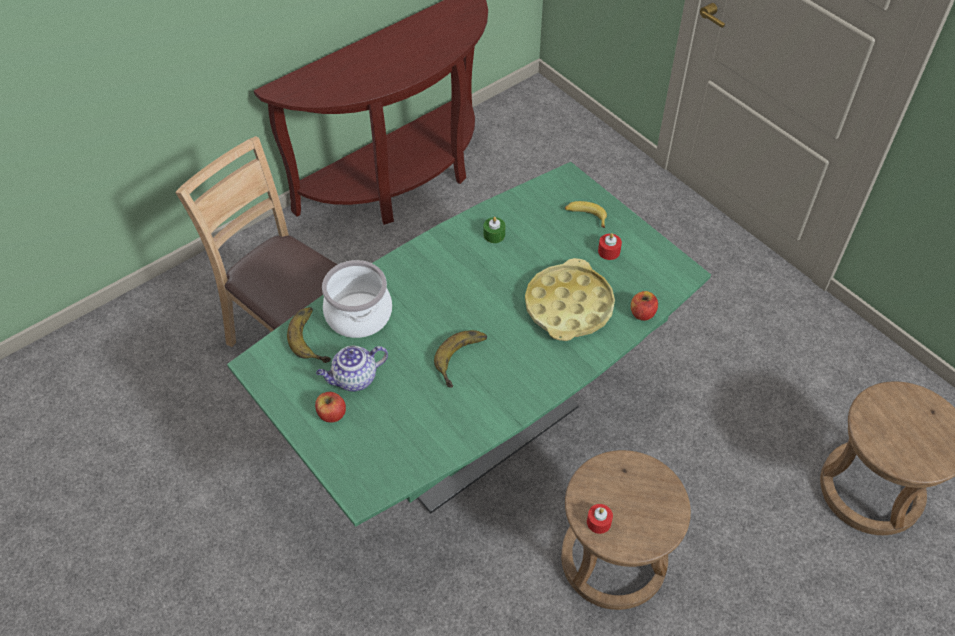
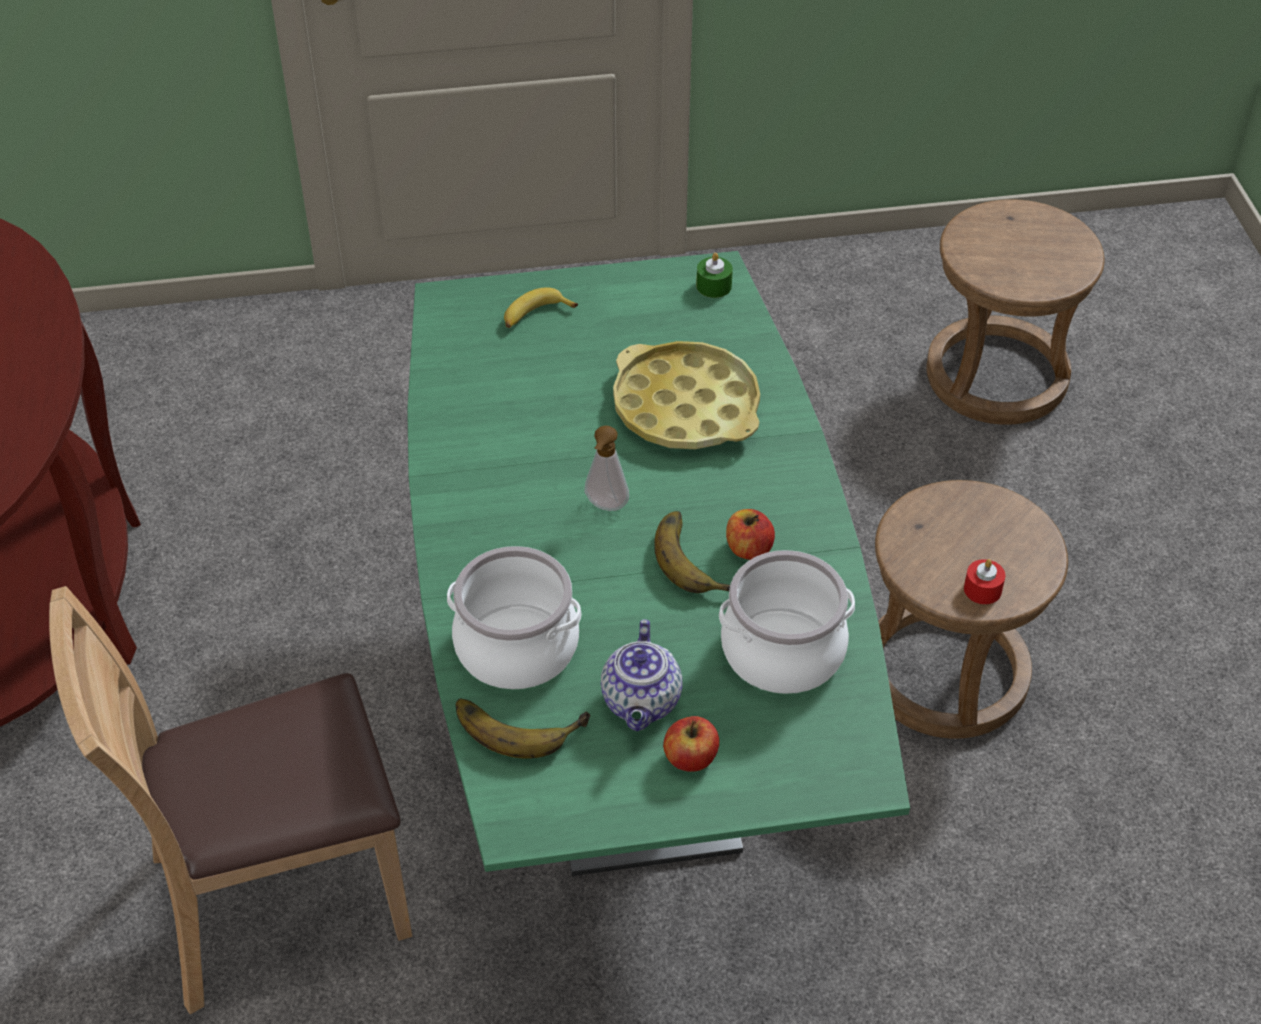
camera: 60 degrees left, 5 degrees down
(425, 422) = (782, 650): none -> cooking pot
(472, 306) = (605, 507): none -> soap dispenser
(494, 235) = (487, 424): green candle -> green candle (714, 286)
(609, 251) = (620, 323): red candle -> none
(642, 313) = (754, 342): apple -> apple (748, 549)

